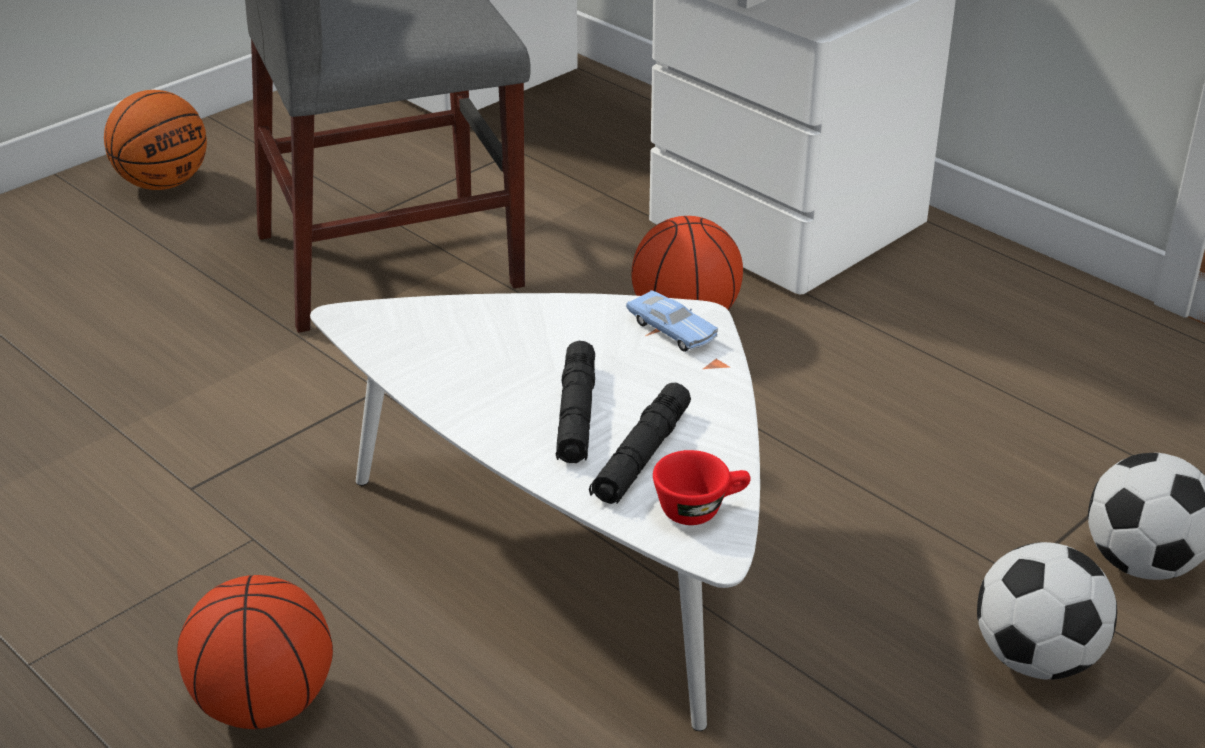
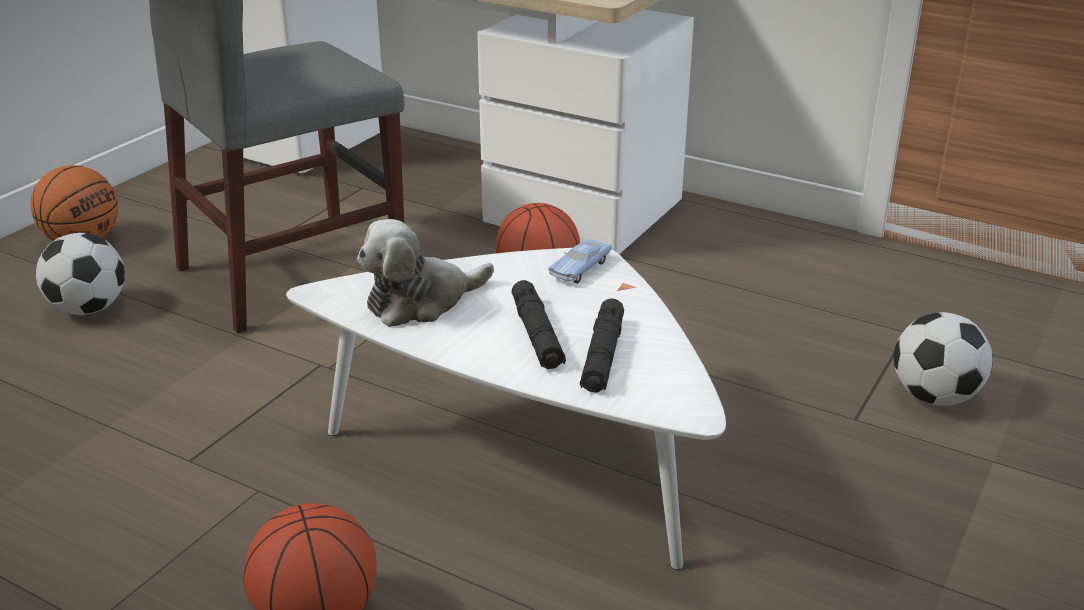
camera: 15 degrees left, 5 degrees down
(460, 348) = (421, 301): none -> plush toy
(671, 331) = (580, 269): blue toy car -> blue toy car turned 90 degrees clockwise
(700, 508) = (667, 385): red cup -> none
(1036, 659) = (896, 473): football -> football (89, 309)

